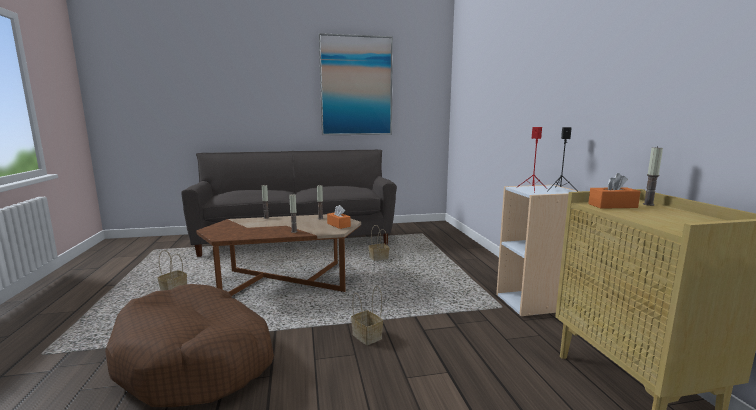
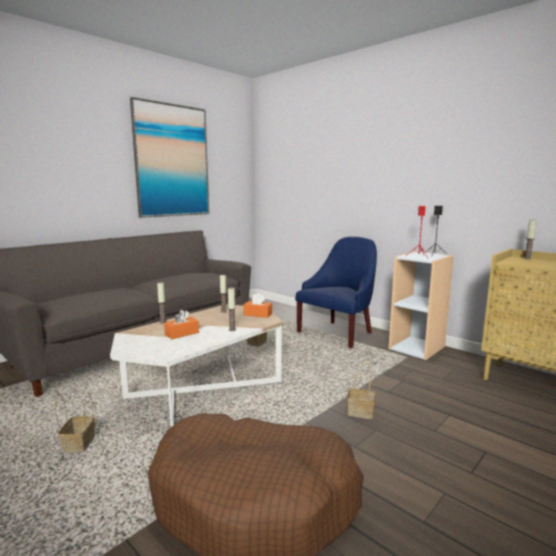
camera: 35 degrees left, 0 degrees up
(285, 281) = (204, 391): brown coffee table -> white coffee table
(468, 267) = (338, 333): none -> blue armchair
(612, 206) = (519, 262): orange tissue box -> orange tissue box (182, 333)

